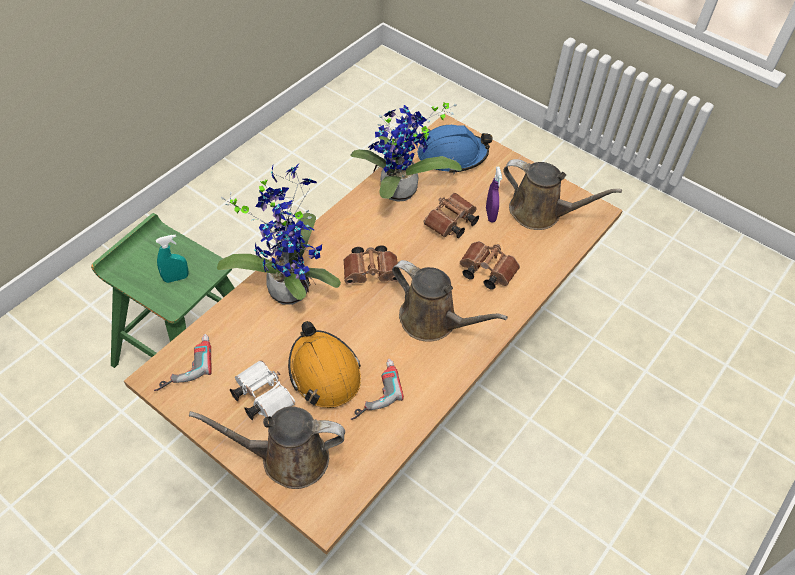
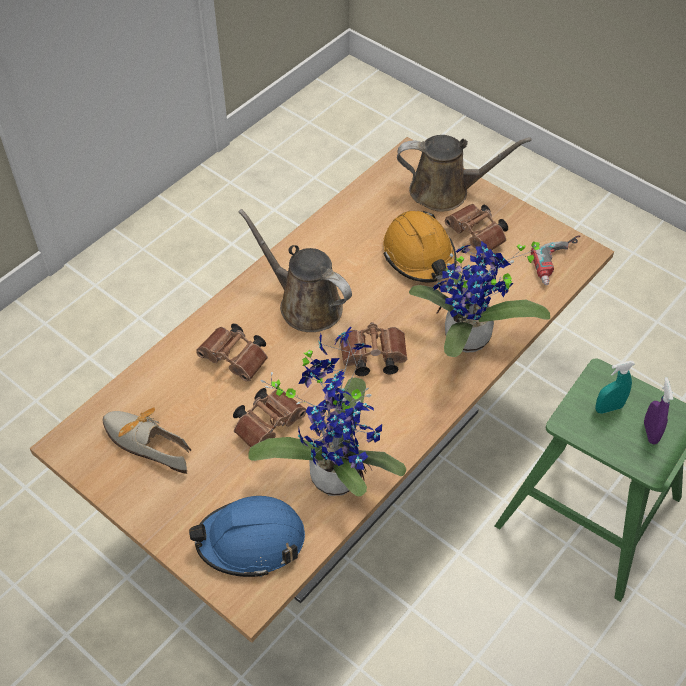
camera: 175 degrees left, 0 degrees up
(261, 396) = (478, 237): white binoculars -> brown binoculars
(372, 391) = (371, 240): power drill -> none
(490, 215) = (213, 438): purple spray bottle -> purple spray bottle (650, 432)
(540, 213) = (145, 441): brown watering can -> shoe

